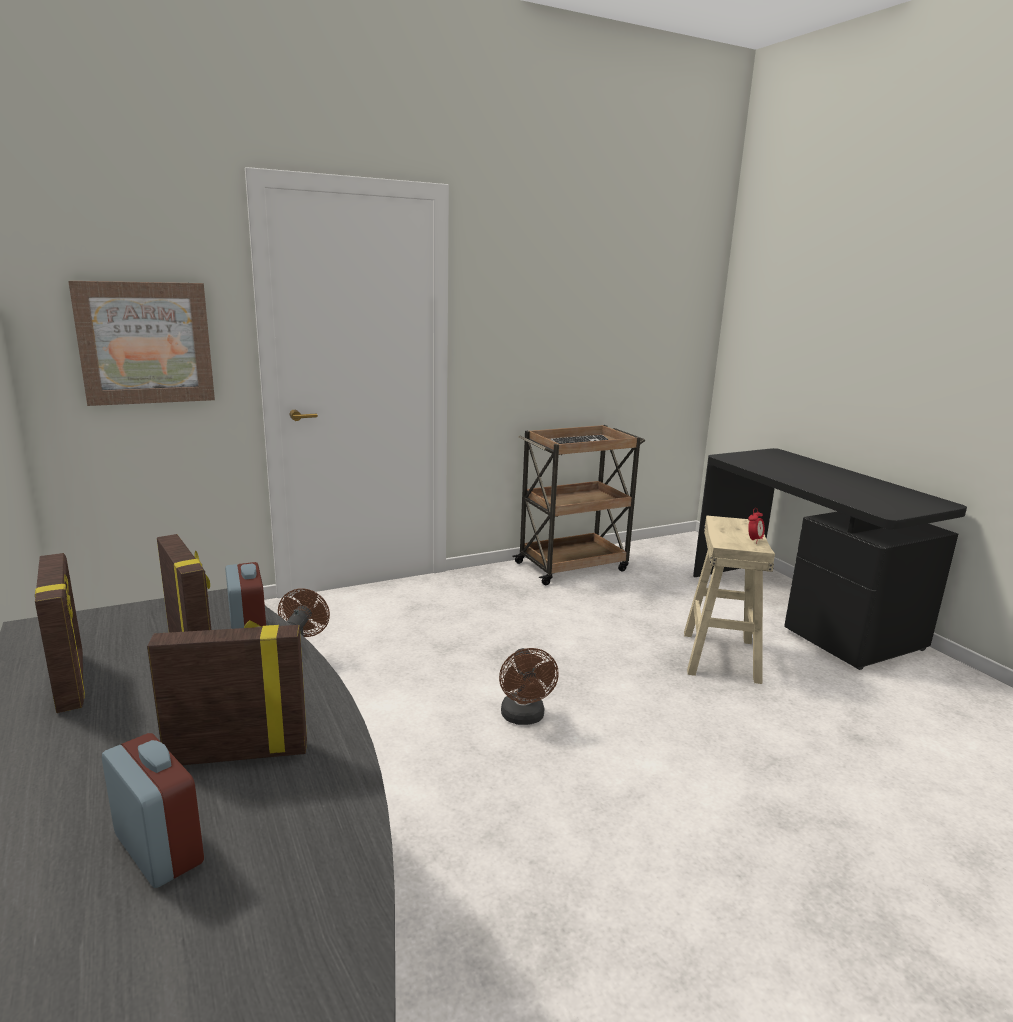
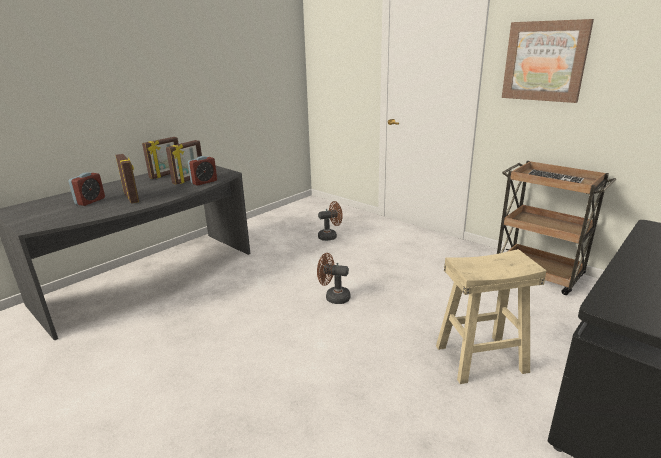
camera: 70 degrees right, 5 degrees up
(145, 343) = (342, 78): picture -> picture (544, 61)
(524, 718) = (333, 297): brown fan -> brown fan turned 45 degrees clockwise
(754, 540) = (490, 272): alarm clock -> none

